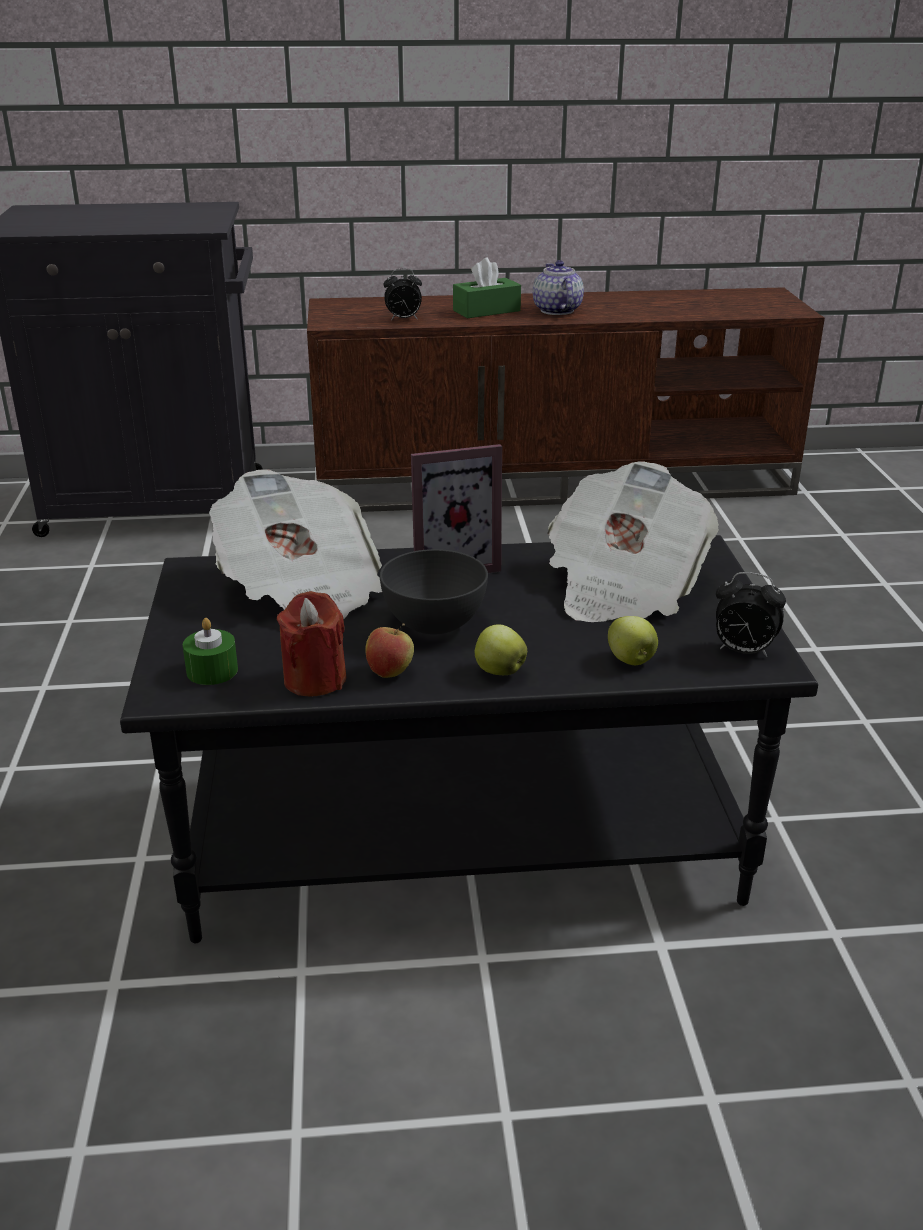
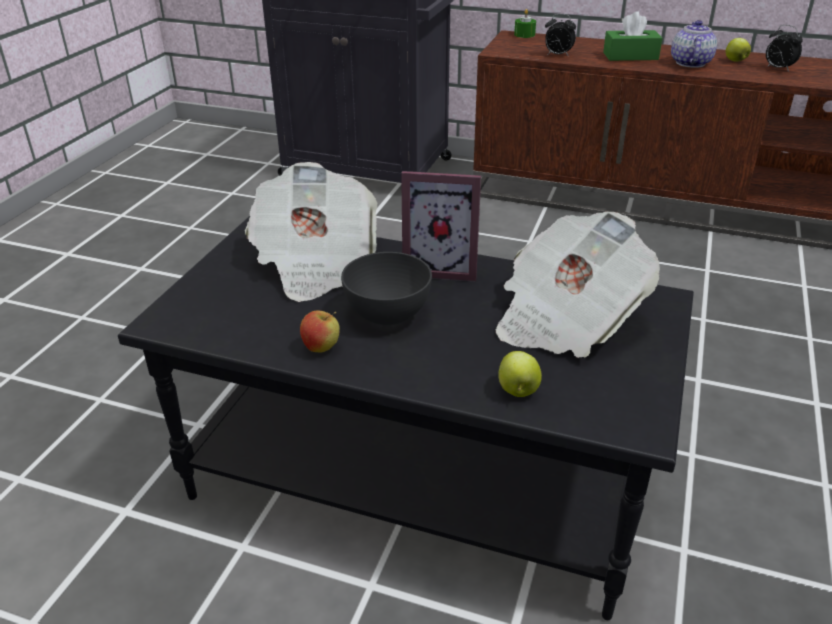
camera: 25 degrees right, 5 degrees up
(212, 671) = (204, 312): green candle -> green candle (524, 35)
(315, 679) = (264, 339): red candle -> none
(498, 671) = (403, 369): apple -> apple (735, 61)
(742, 651) = (625, 409): alarm clock -> alarm clock (777, 69)

